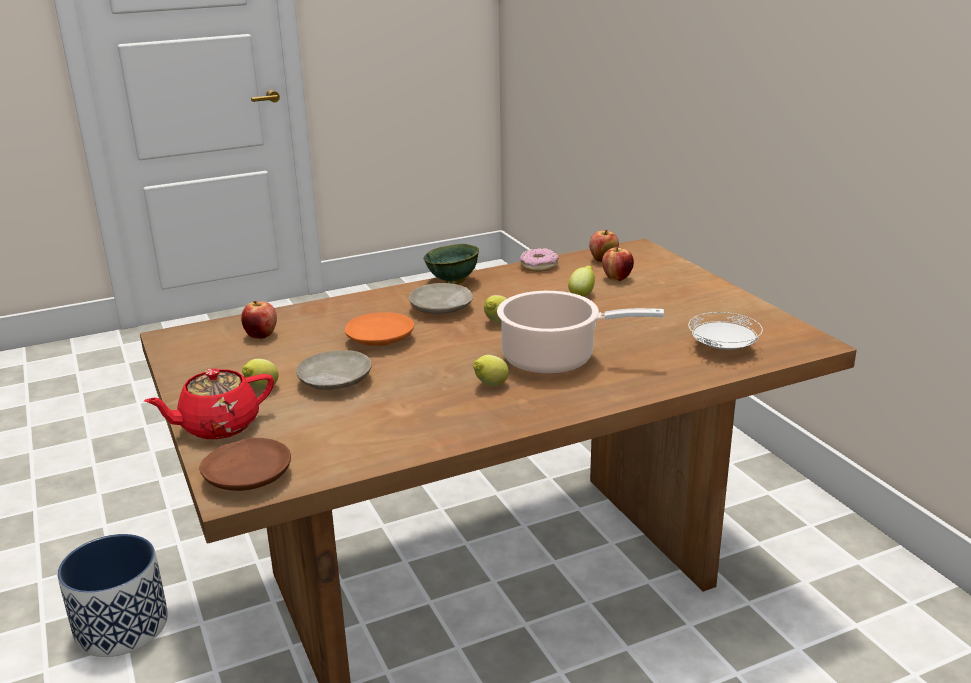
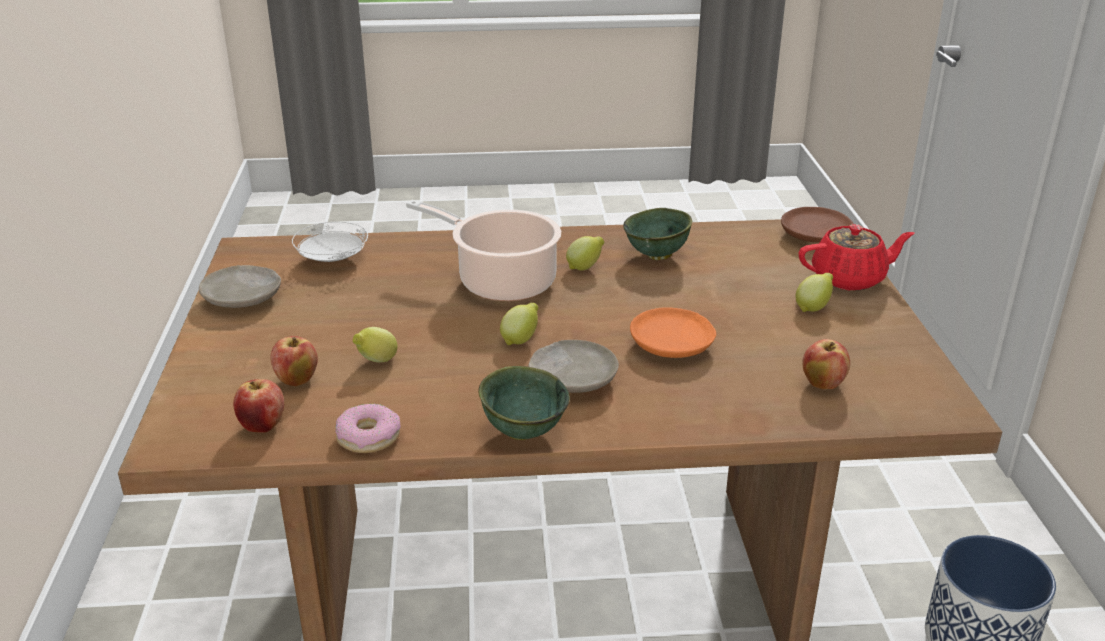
camera: 160 degrees left, 5 degrees up
(334, 381) = (735, 302): beige plate -> beige plate (243, 298)
(425, 412) = (657, 256): none -> green bowl

